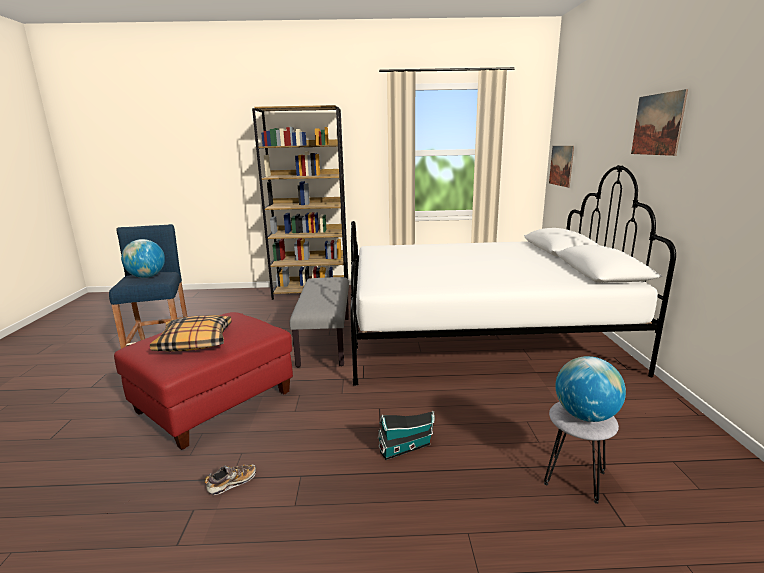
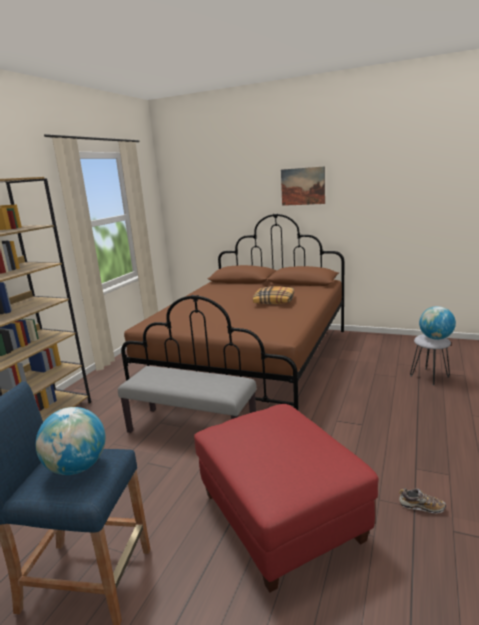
camera: 65 degrees left, 0 degrees up
(195, 342) = (296, 449): pillow -> pillow (274, 301)
(232, 483) = (421, 506): shoe -> shoe turned 120 degrees clockwise
(407, 447) = (391, 418): toy house -> none
(478, 336) = (251, 361): white bed -> brown bed
(561, 165) = (188, 220): picture -> none

